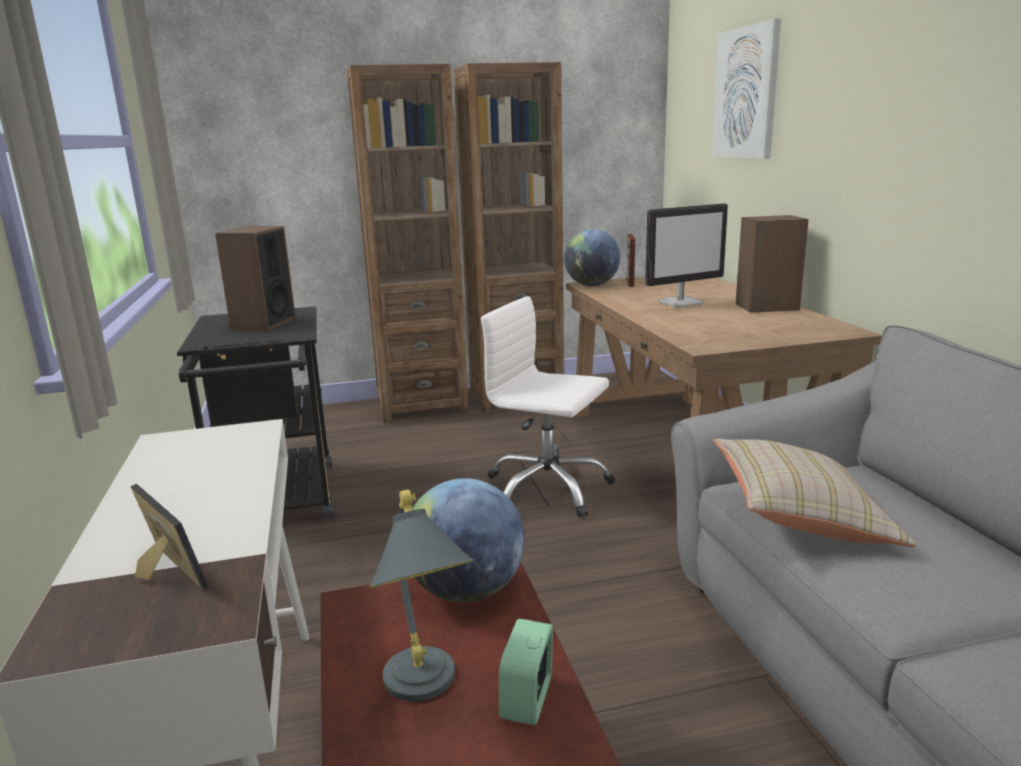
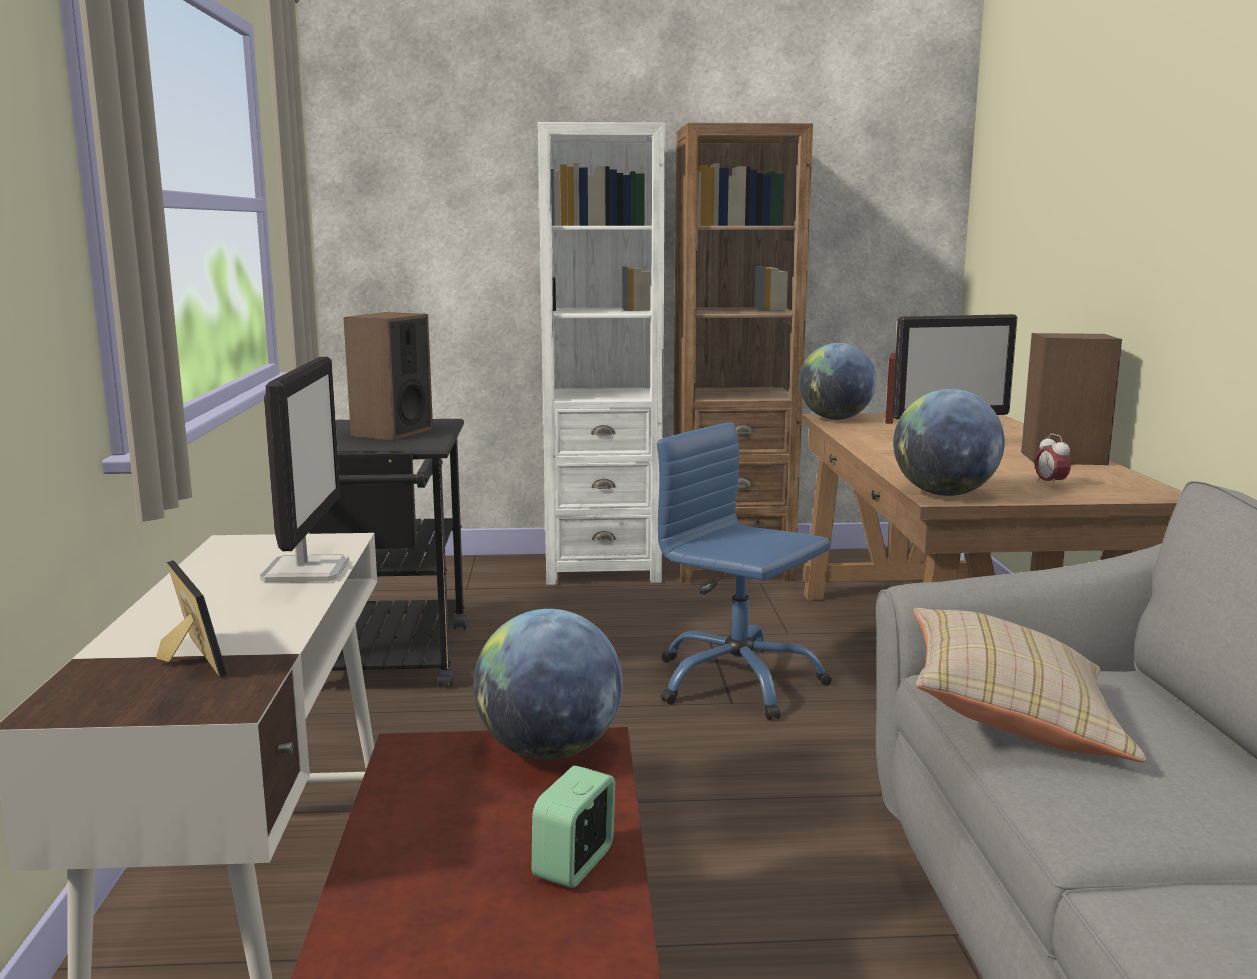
camera: 10 degrees right, 5 degrees down
(238, 463) = (306, 570): none -> monitor
(422, 406) = (602, 568): brown bookcase -> white bookcase
(426, 694) = (460, 843): grey table lamp -> none
(547, 488) = (737, 682): white office chair -> blue office chair
(704, 343) = (944, 494): none -> globe
(746, 93) = (1062, 169): picture -> none
(771, 329) = (1050, 484): none -> alarm clock

